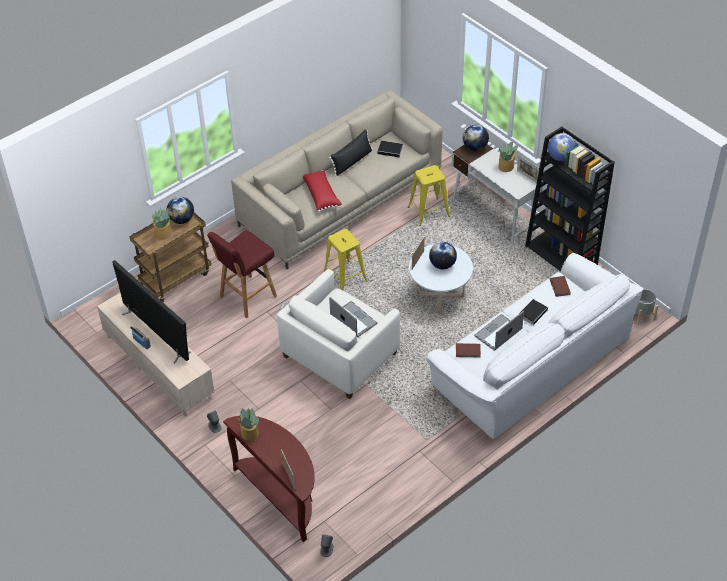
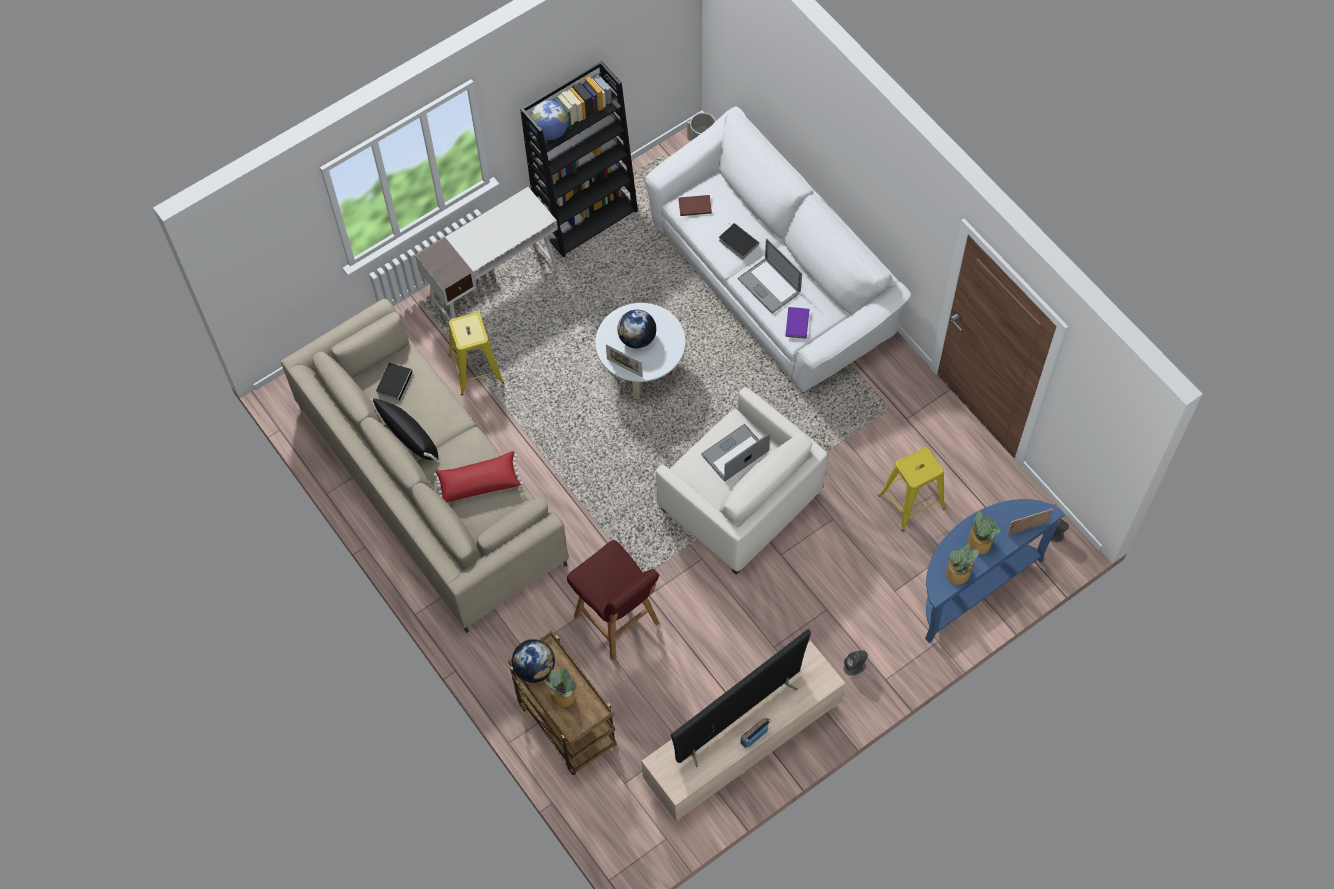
camera: 85 degrees left, 15 degrees up
(280, 496) = (972, 585): brown console table -> blue console table
(345, 277) = (593, 487): yellow stool -> yellow stool (911, 502)
(468, 351) = (798, 323): brown book -> purple book
(475, 147) = (439, 259): globe -> none
(506, 167) = (487, 225): potted plant -> potted plant (979, 542)
(527, 177) = (512, 202): picture frame -> none

